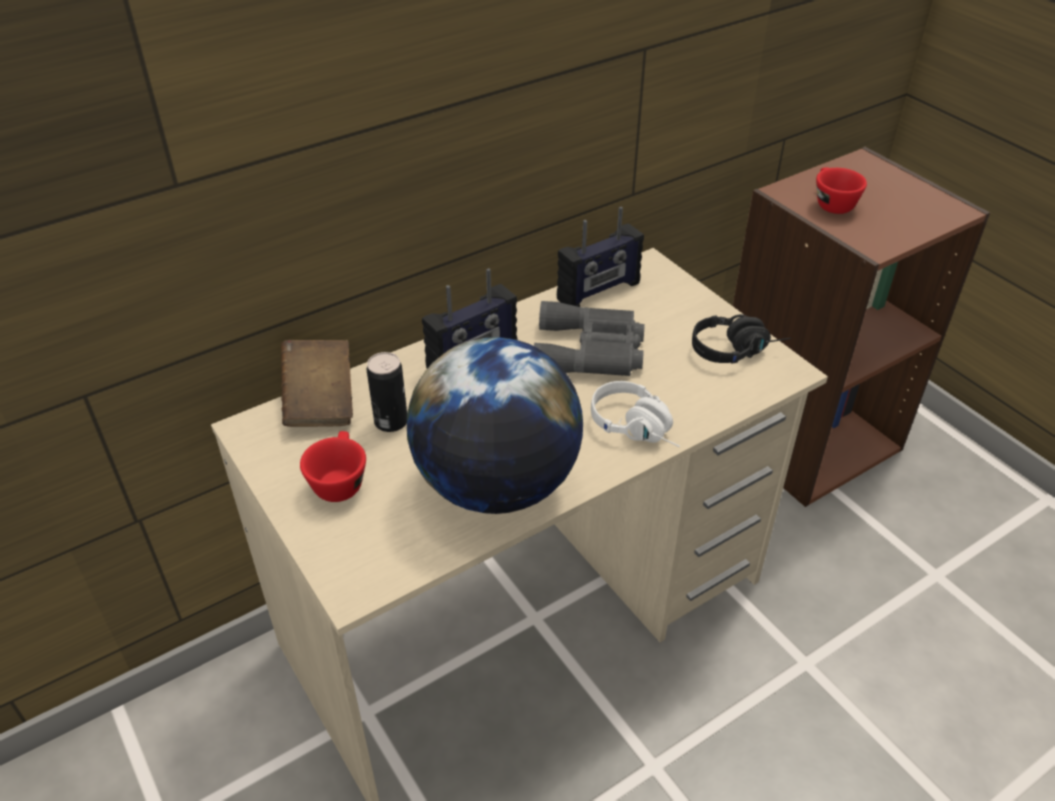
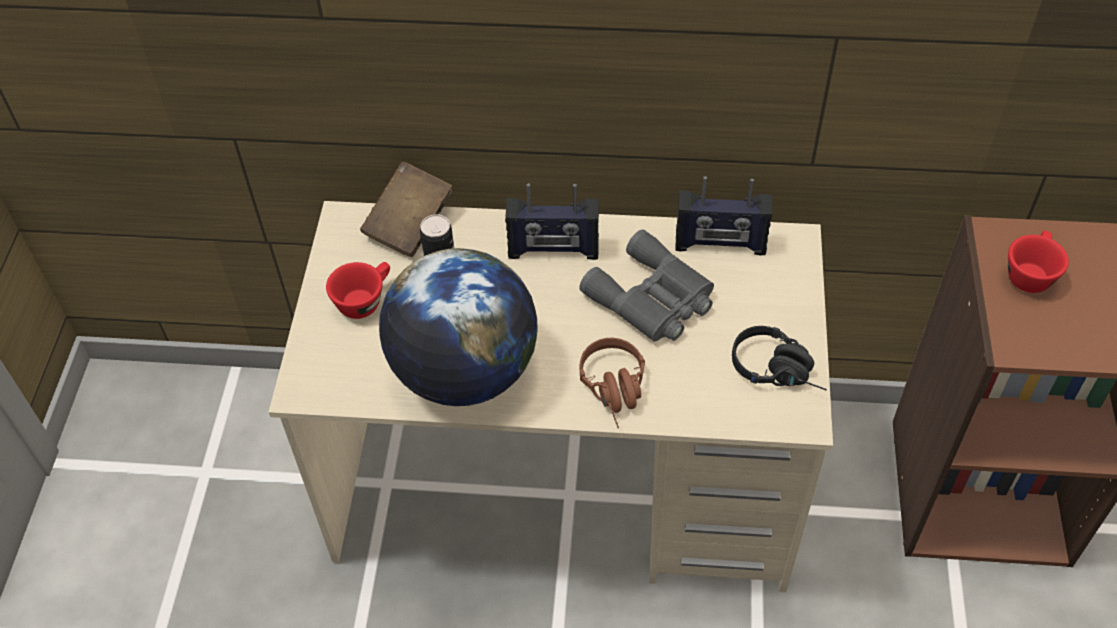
camera: 40 degrees right, 10 degrees up
(639, 429) = (616, 392): white headphones -> brown headphones

